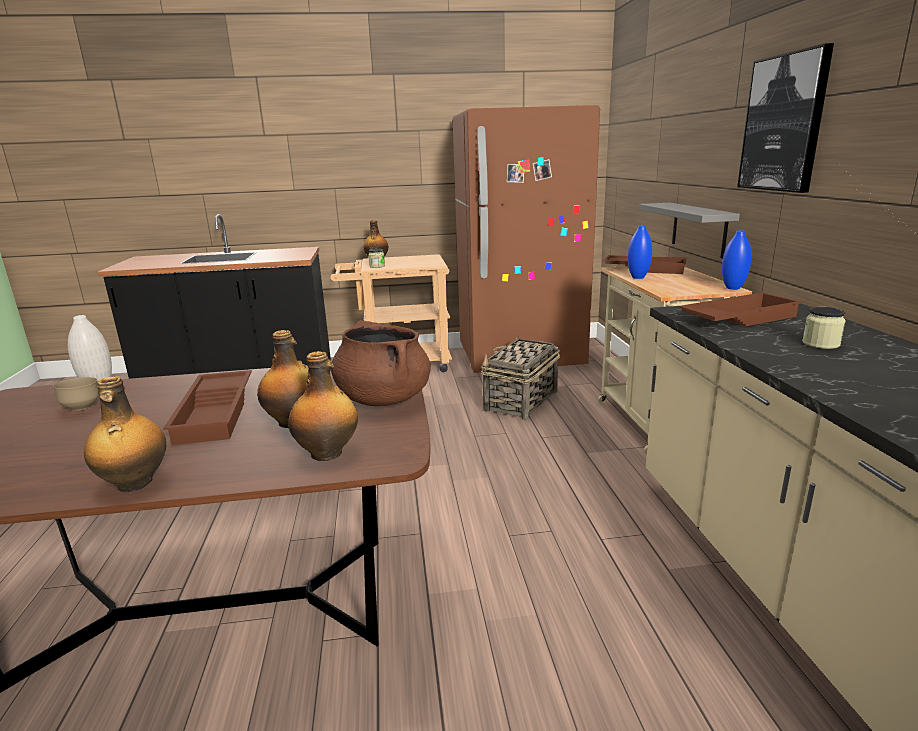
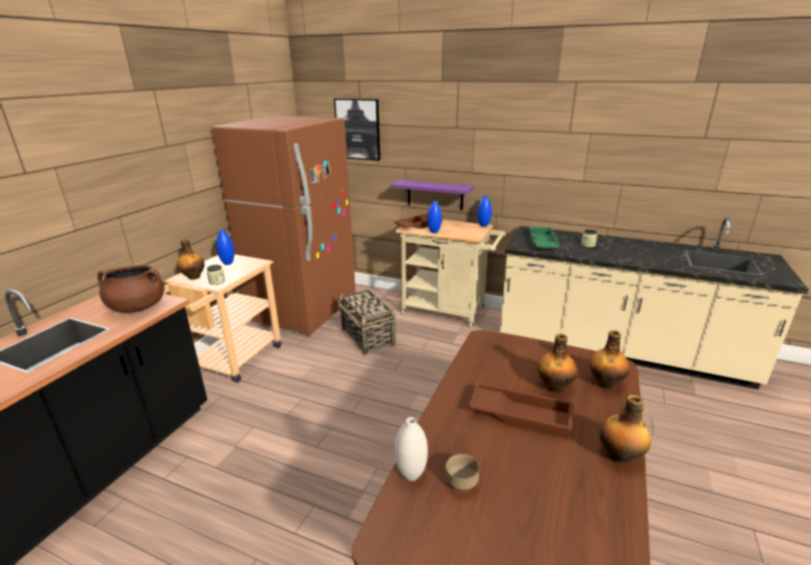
camera: 60 degrees left, 5 degrees up
(383, 399) = (537, 351): brown cooking pot -> brown cooking pot (137, 307)
(418, 260) = (228, 263): none -> blue vase
(698, 229) = (435, 194): grey shelf -> purple shelf
(738, 318) = (542, 242): brown tray -> green tray
(783, 123) = (501, 141): picture -> picture (358, 129)

